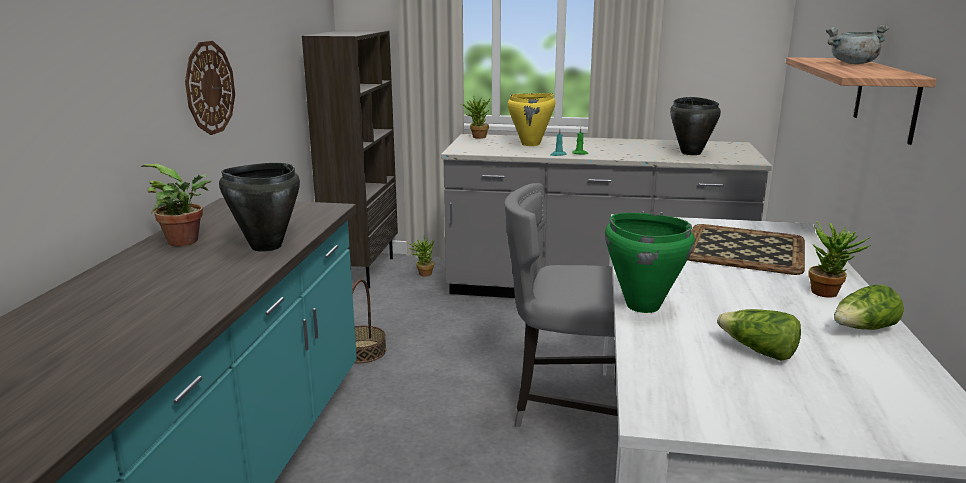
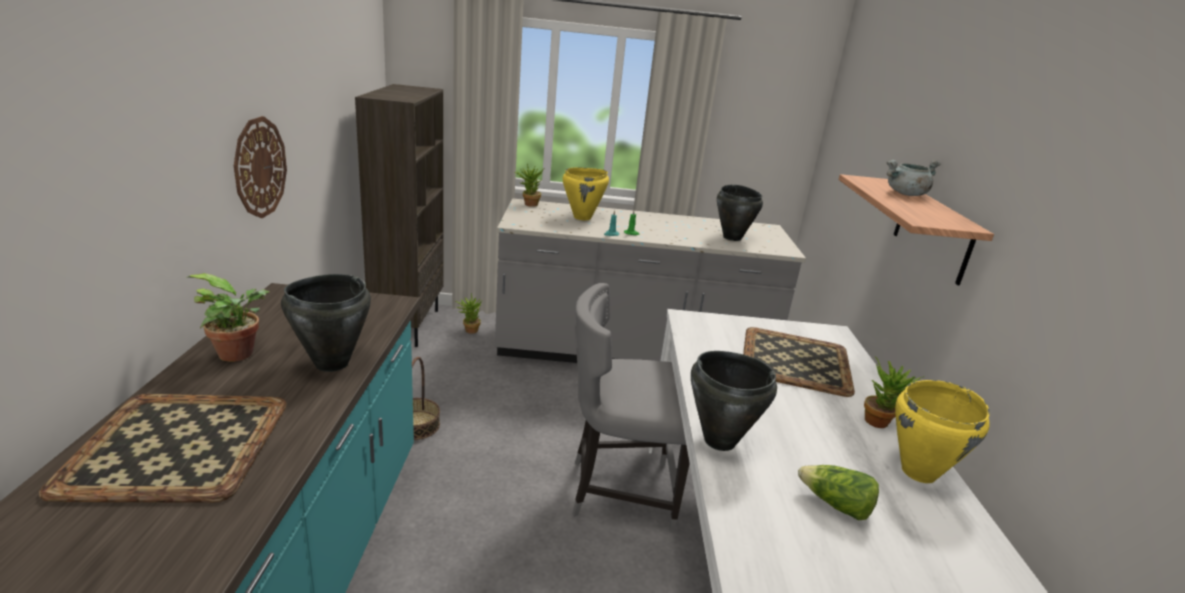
camera: 10 degrees left, 5 degrees up
(124, 296) = (175, 447): none -> tray
(642, 305) = (719, 440): green cooking pot -> black cooking pot
(863, 329) = (919, 472): lettuce -> yellow cooking pot

